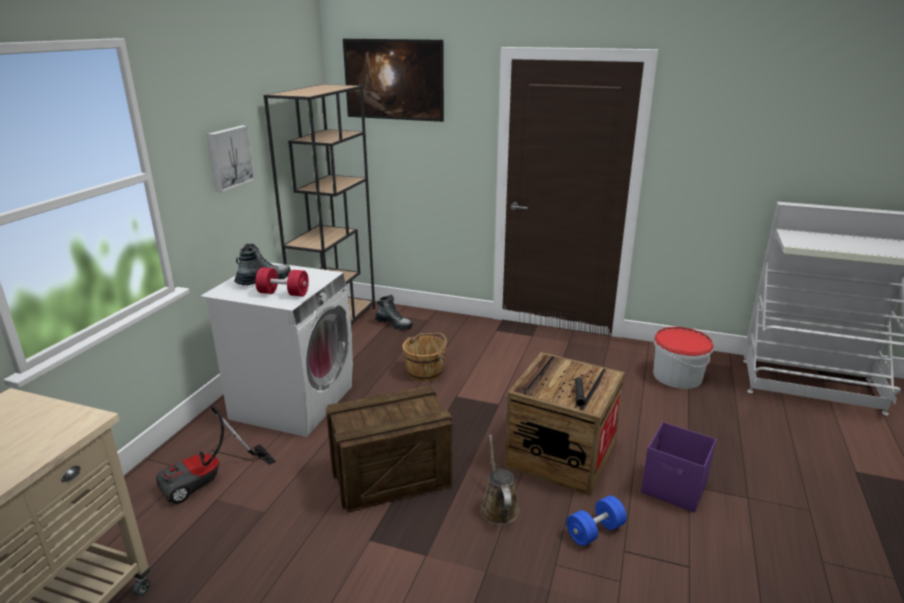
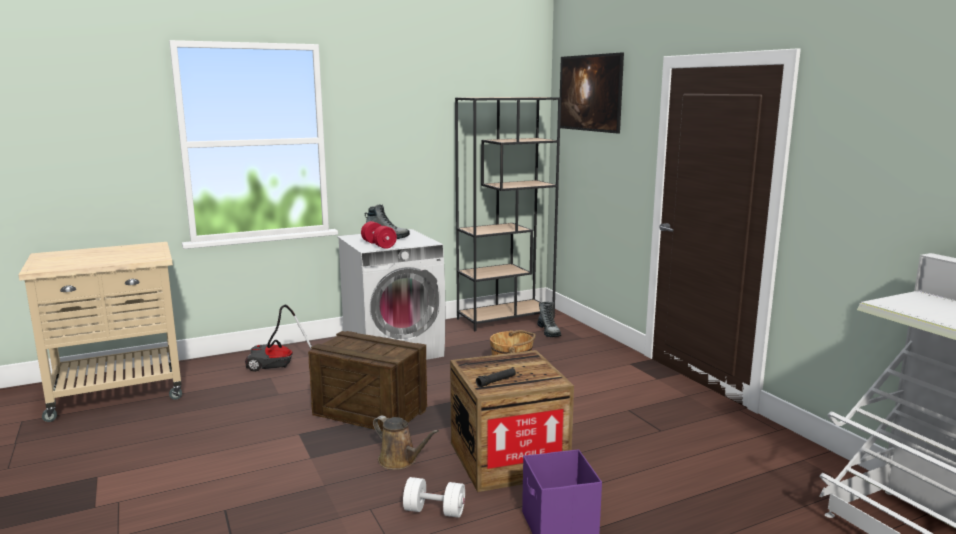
camera: 45 degrees right, 10 degrees down
(229, 157) = (408, 142): picture -> none
(498, 507) = (400, 461): brown watering can -> brown watering can turned 90 degrees clockwise
(595, 531) = (434, 511): blue dumbbell -> white dumbbell
(677, 376) = (756, 464): bucket -> none

